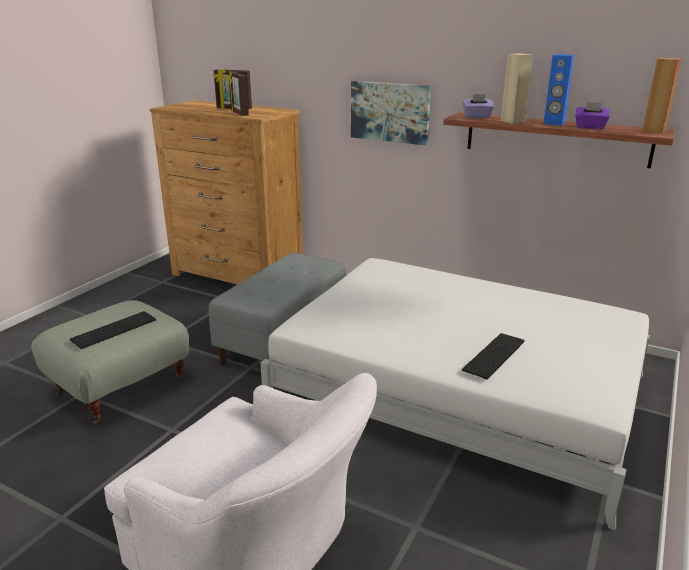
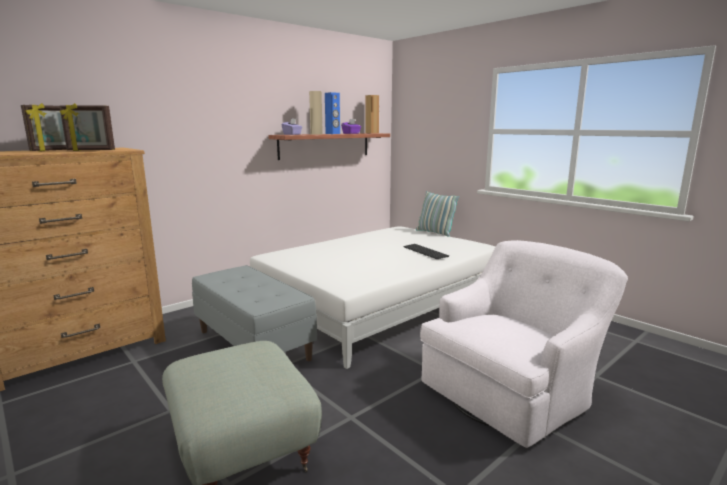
camera: 70 degrees left, 10 degrees down
(114, 329) = (255, 367): keyboard -> none
(390, 112) = (216, 140): picture -> none
(639, 351) = (435, 232): none -> pillow

